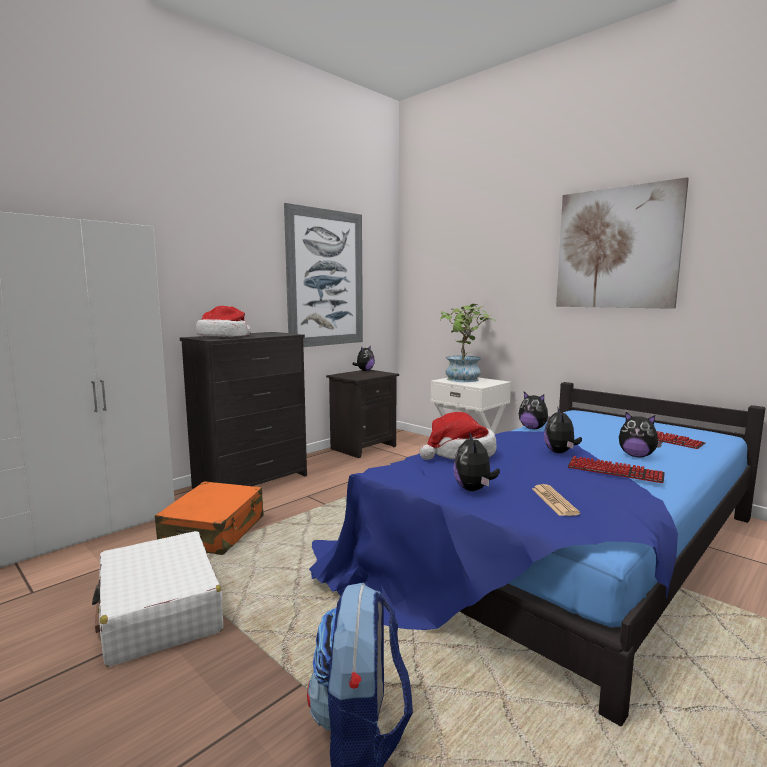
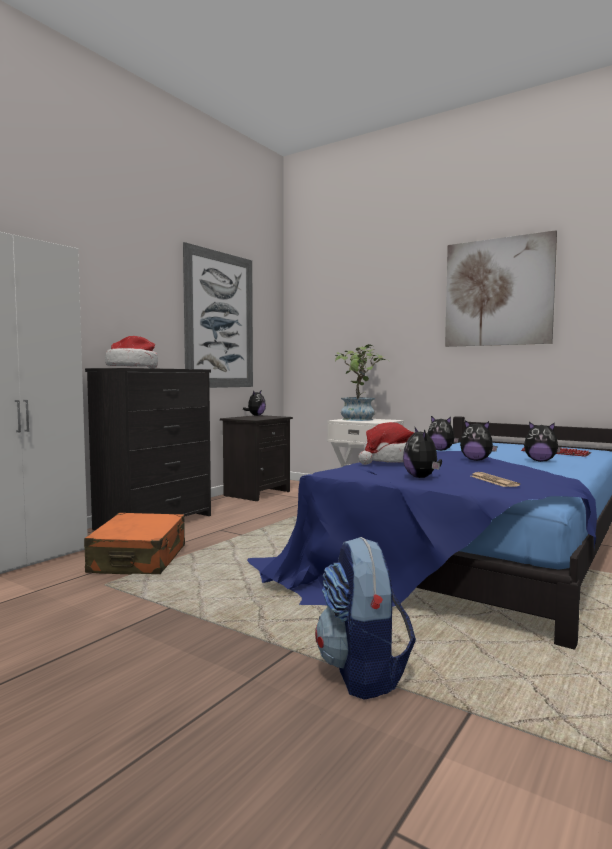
camera: 10 degrees left, 5 degrees down
(160, 611) = (120, 616): white suitcase -> none
(560, 452) = (476, 460): plush toy -> plush toy turned 60 degrees counterclockwise
(614, 471) = (530, 467): keyboard -> none

